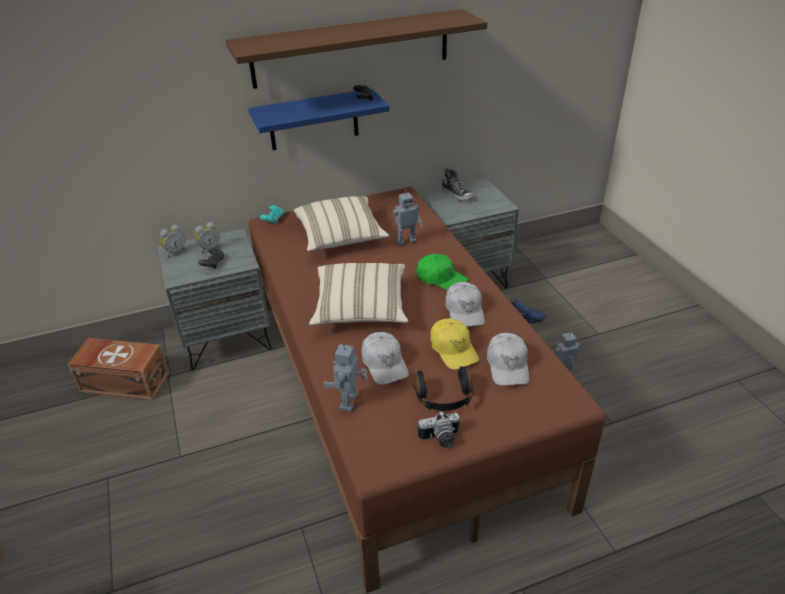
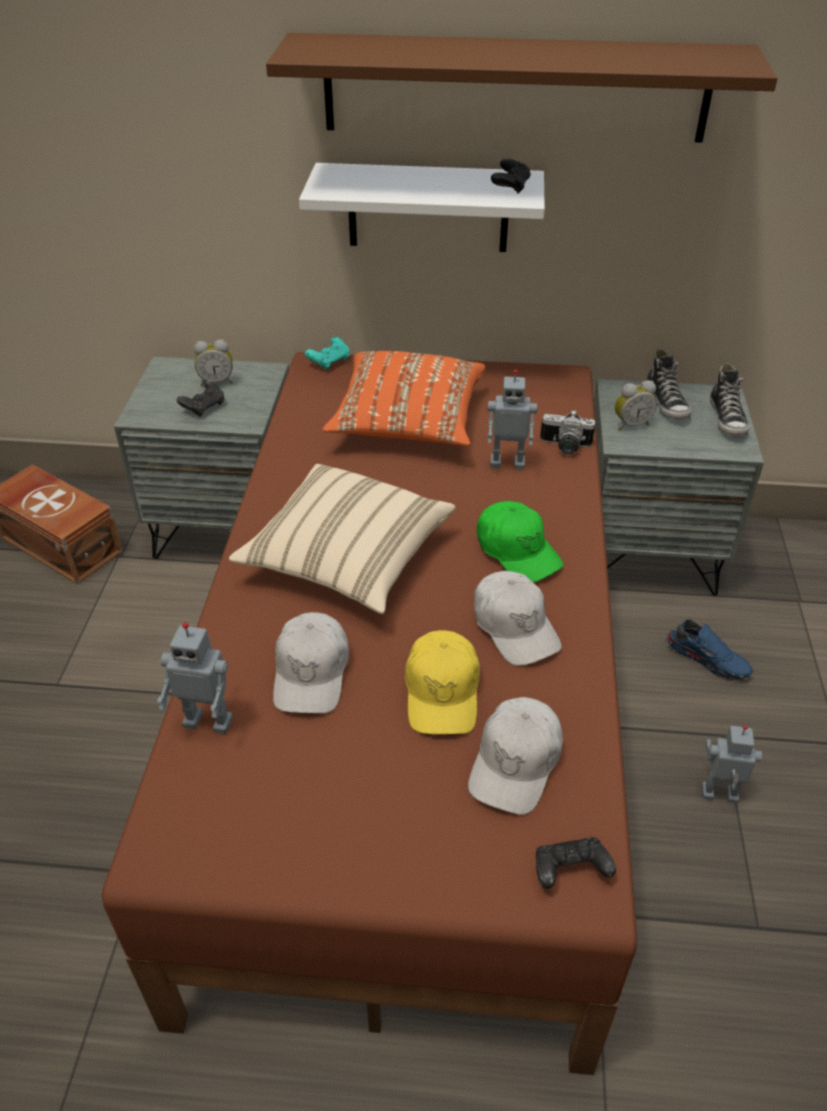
camera: 25 degrees right, 5 degrees up
(175, 251) = (168, 372): alarm clock -> alarm clock (630, 424)
(313, 120) = (428, 208): blue shelf -> white shelf
(340, 237) = (407, 422): beige pillow -> orange pillow
(350, 402) = (209, 720): toy robot -> toy robot turned 120 degrees counterclockwise
(440, 439) = (297, 856): camera -> camera (564, 447)
(444, 398) = (360, 778): black headphones -> none
(465, 311) = (514, 626): white cap -> white cap turned 45 degrees counterclockwise
(490, 194) = (727, 419): none -> shoe
(561, 397) = (569, 871): none -> black game controller

